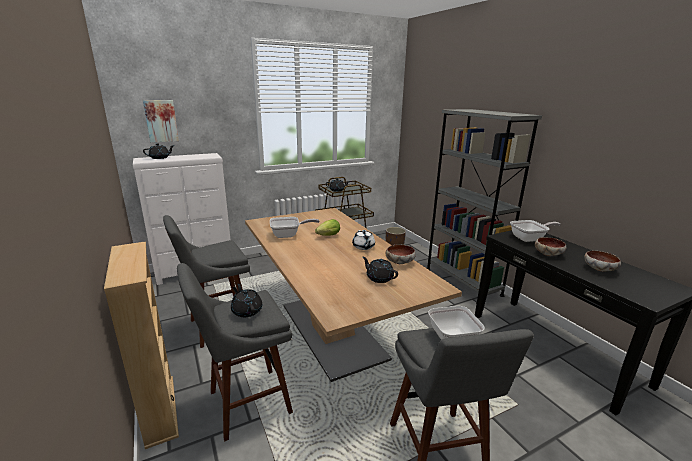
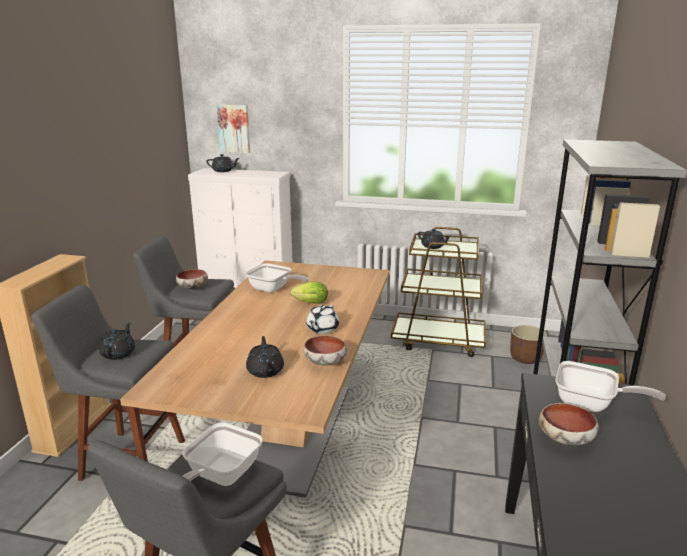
camera: 40 degrees right, 0 degrees up
(600, 269) = (611, 502): bowl -> bowl (192, 288)

